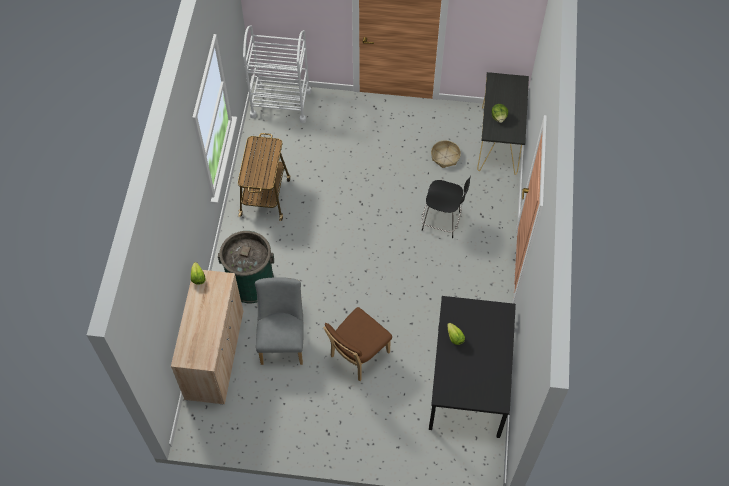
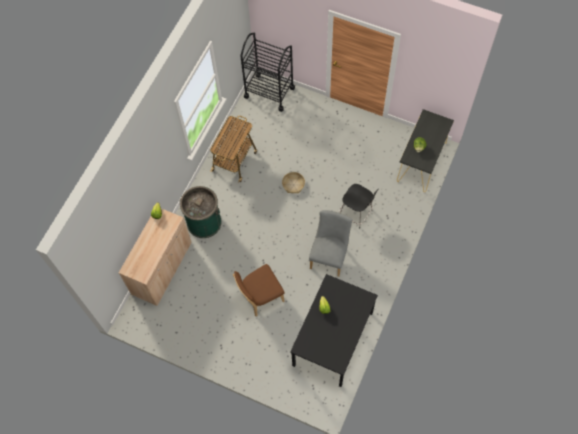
camera: 20 degrees right, 5 degrees up
(281, 103) = (269, 92): white cart -> black cart
(283, 340) = (212, 271): grey chair -> grey chair (329, 255)
(445, 157) = (376, 164): basket -> basket (293, 184)

